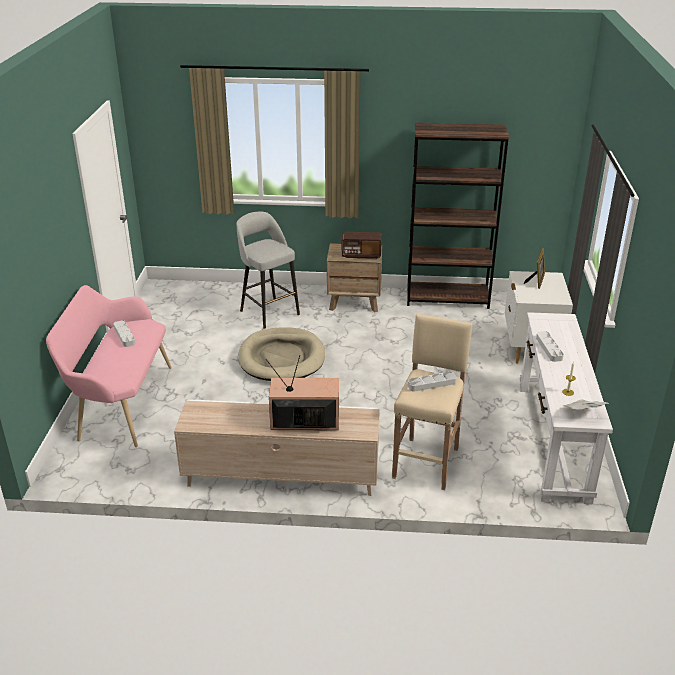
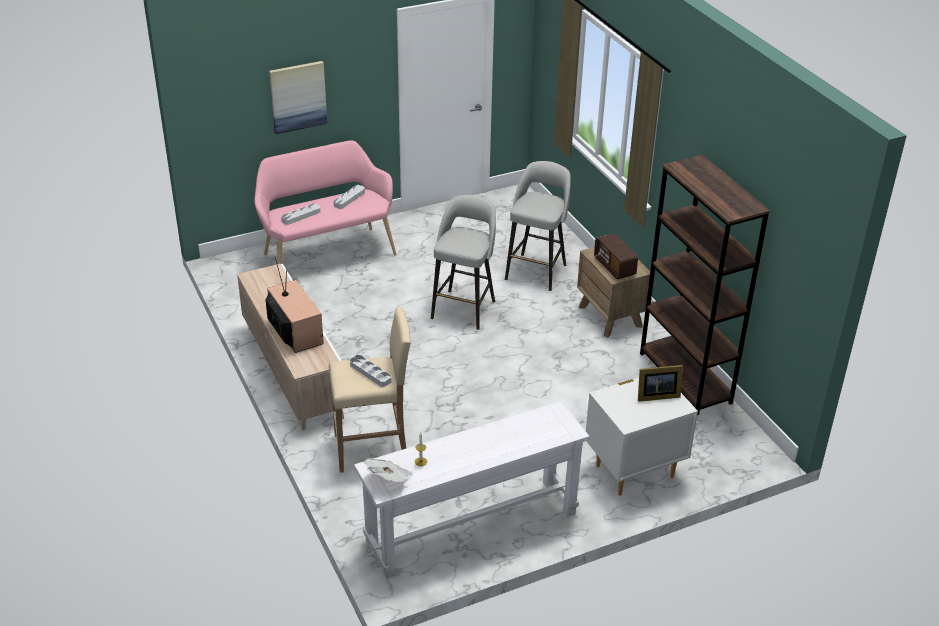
camera: 60 degrees right, 5 degrees up
(46, 255) = (298, 96): none -> picture
(282, 358) = (464, 308): beige dog bed -> grey stool
(549, 348) = (496, 432): grey tray -> grey tray (301, 216)

